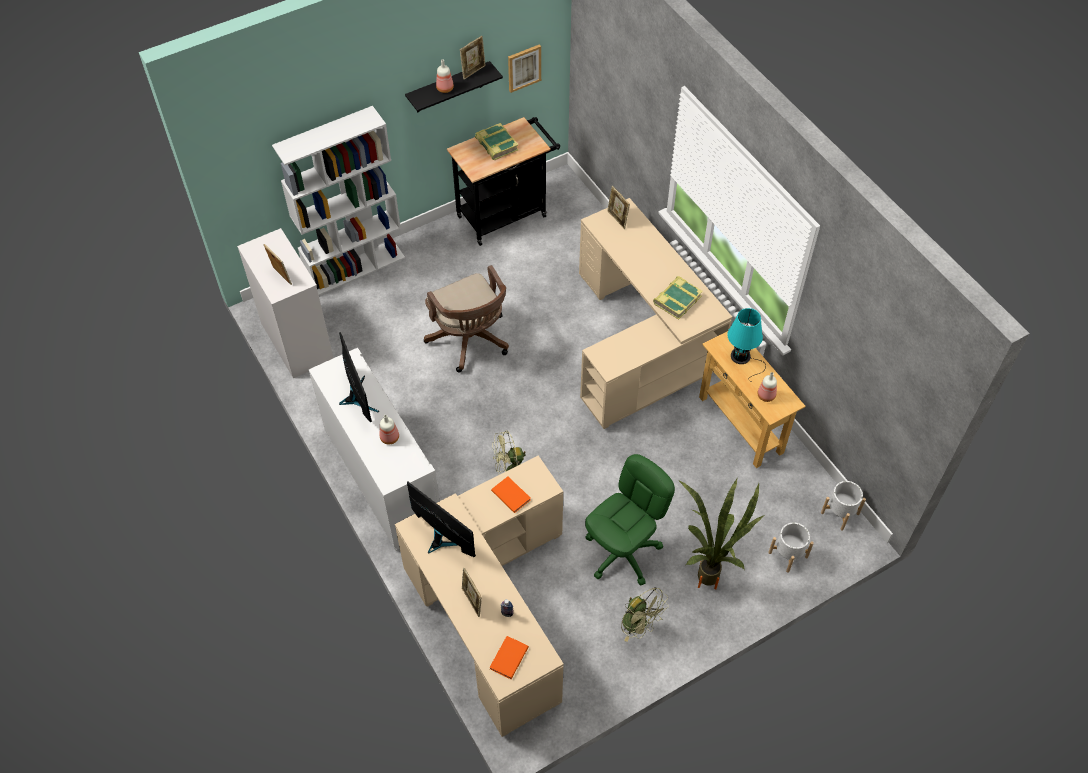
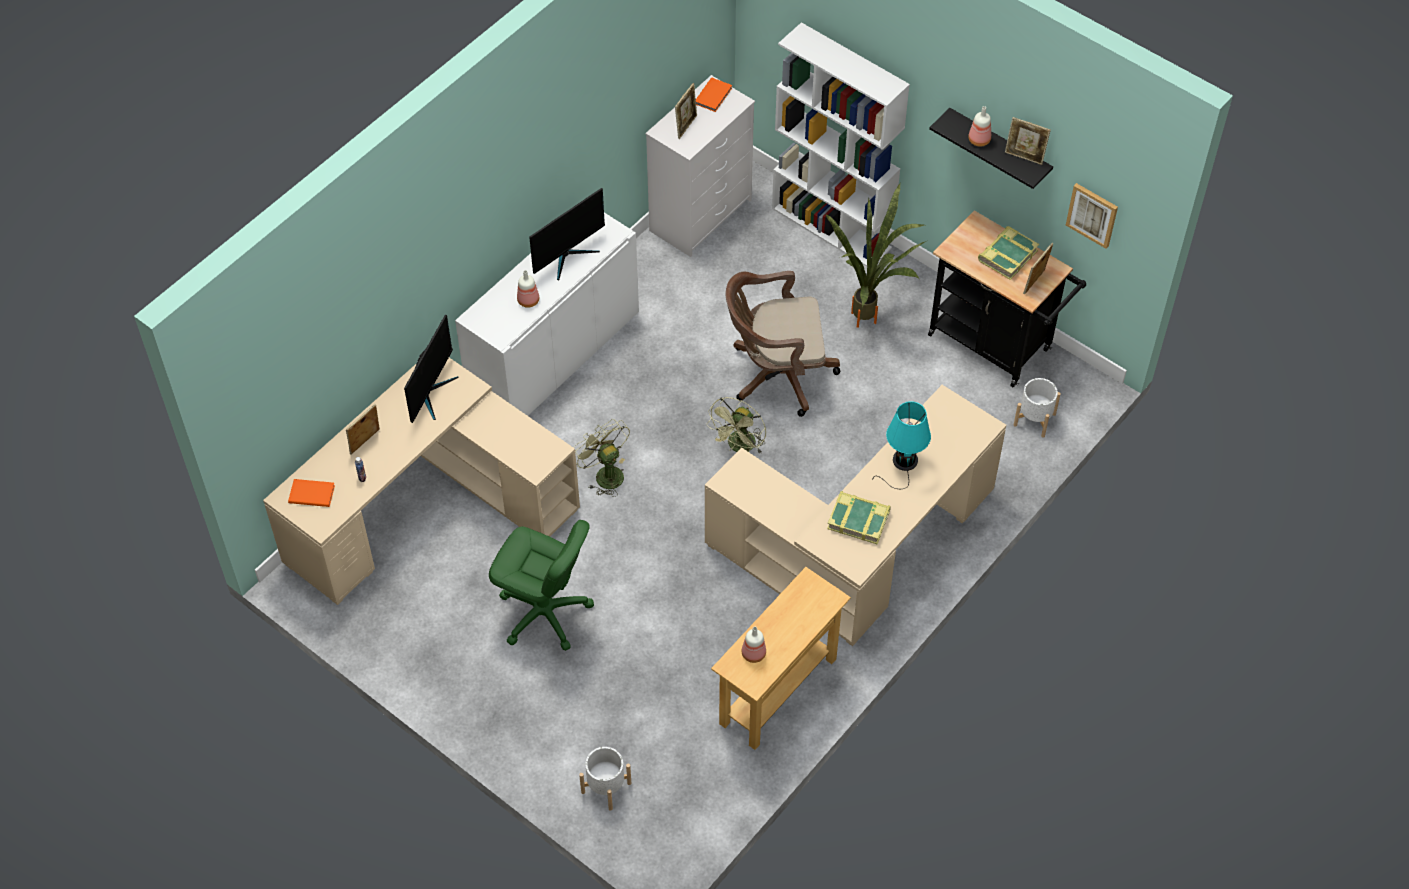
camera: 70 degrees right, 0 degrees up
(470, 341) = (776, 374): brown office chair -> brown office chair turned 45 degrees clockwise
(511, 494) = (513, 439): orange book -> orange book (714, 96)
(617, 219) = (961, 422): picture frame -> picture frame (1035, 283)
(639, 625) = (457, 655): green fan -> green fan (739, 447)
(709, 574) = (548, 709): potted plant -> potted plant (872, 318)
(742, 358) = (801, 614): turquoise table lamp -> turquoise table lamp (903, 463)
(840, 513) = (689, 834): white planter -> white planter (1034, 419)

